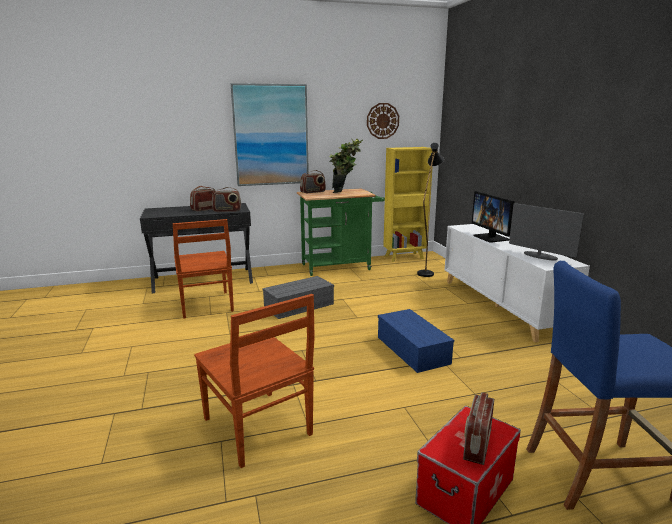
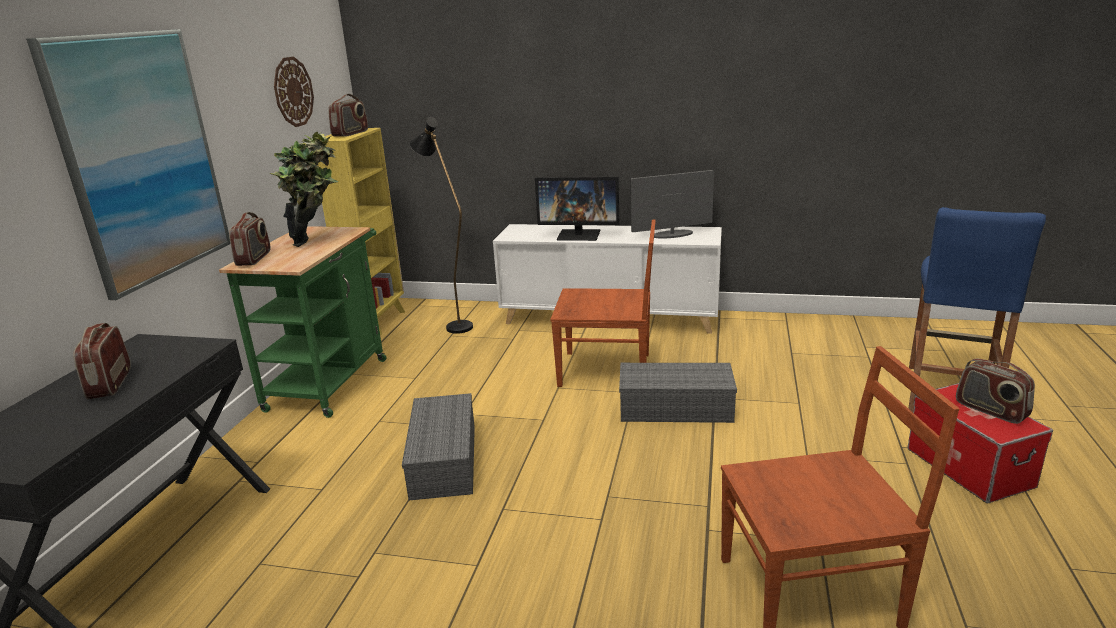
camera: 60 degrees left, 5 degrees up
(206, 305) = (303, 575): brown chair -> brown chair (607, 370)
(227, 211) = (181, 360): radio -> radio (350, 133)
(414, 350) = (677, 407): blue storage box -> grey storage box

